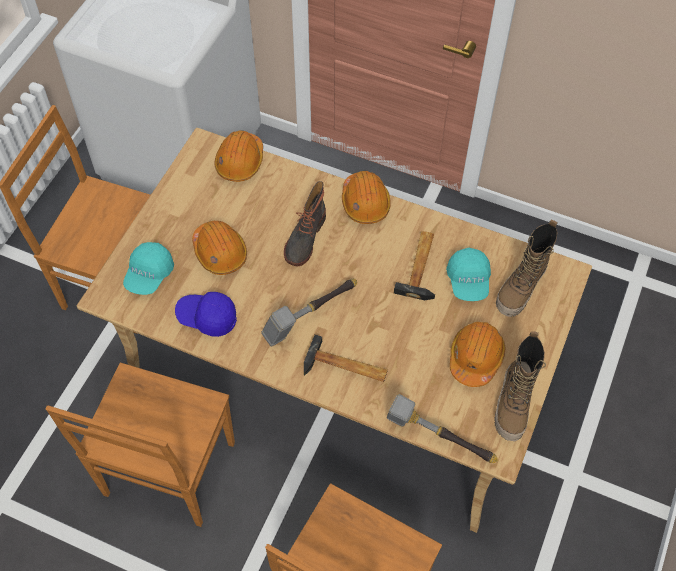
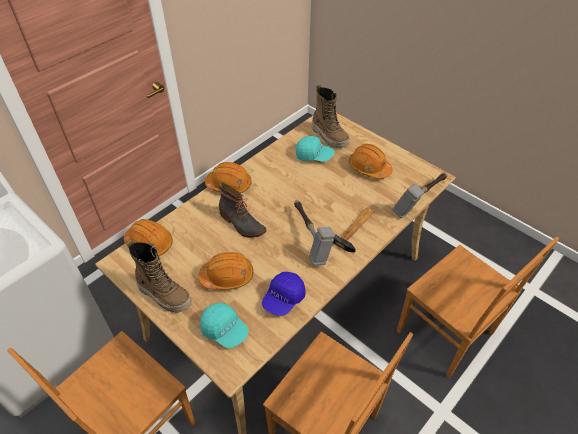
camera: 70 degrees left, 10 degrees down
(421, 266) = (293, 172): hammer -> none
(513, 405) = (406, 162): boot -> boot (164, 294)

